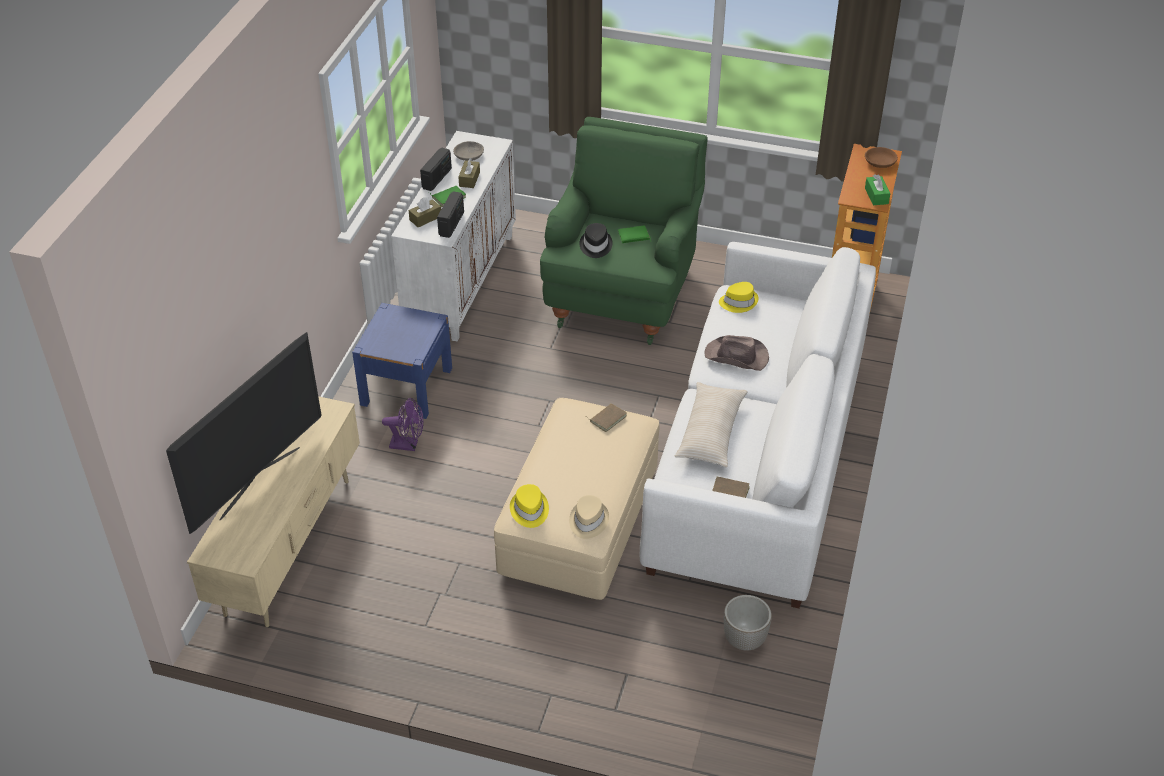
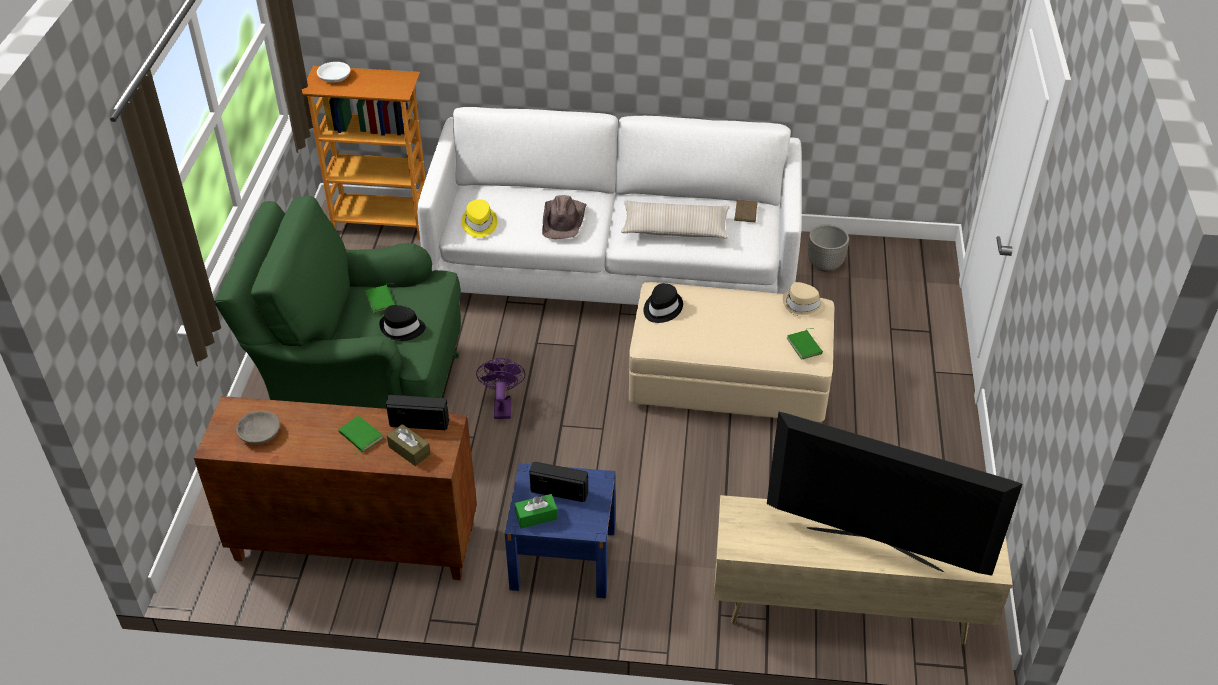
camera: 100 degrees left, 0 degrees up
(408, 445) = (660, 536): purple fan -> purple fan (502, 405)
(437, 178) = (316, 456): radio -> radio (559, 491)
(460, 281) = (353, 543): white cabinet -> brown cabinet
(469, 179) = (317, 423): brown tissue box -> none
(529, 510) = (805, 346): yellow hat -> green book
(607, 418) = (662, 308): brown book -> black hat
(876, 196) = (394, 78): green tissue box -> green tissue box (536, 516)
(879, 162) = (334, 77): brown bowl -> white bowl

